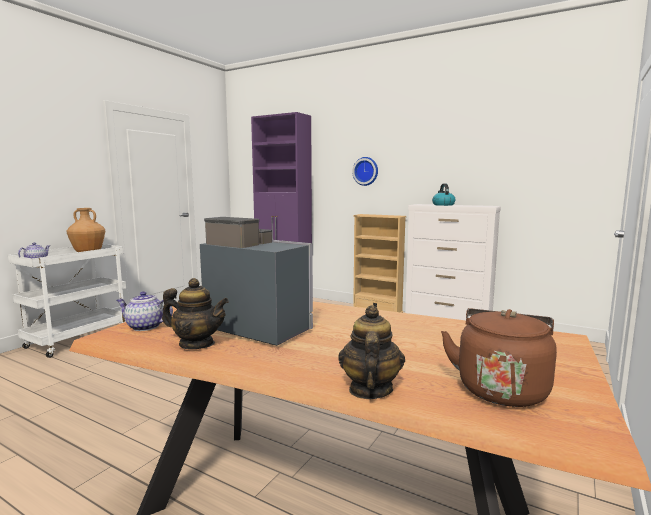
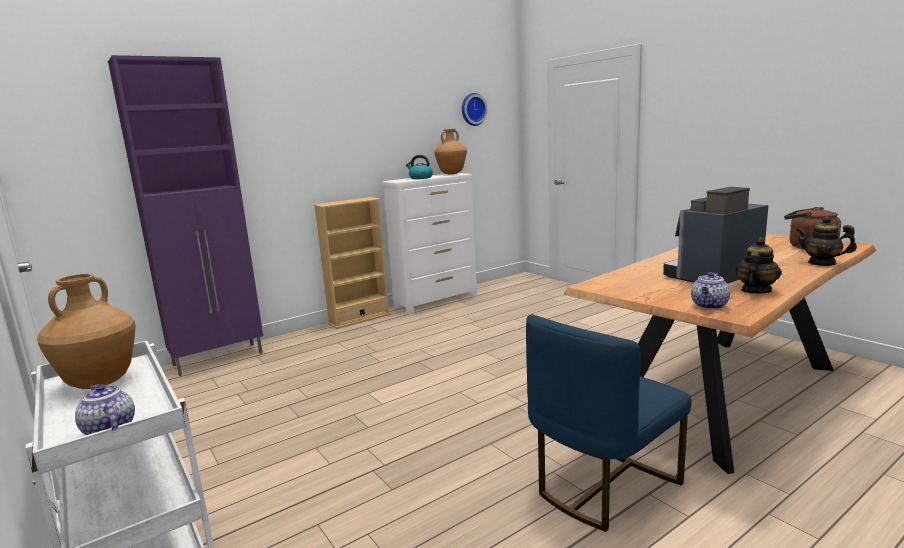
camera: 65 degrees left, 5 degrees up
(128, 441) = (602, 485): none -> blue chair
(366, 171) = (310, 147): wall clock -> wall clock (472, 109)
(486, 205) = (451, 174): none -> brown vase

